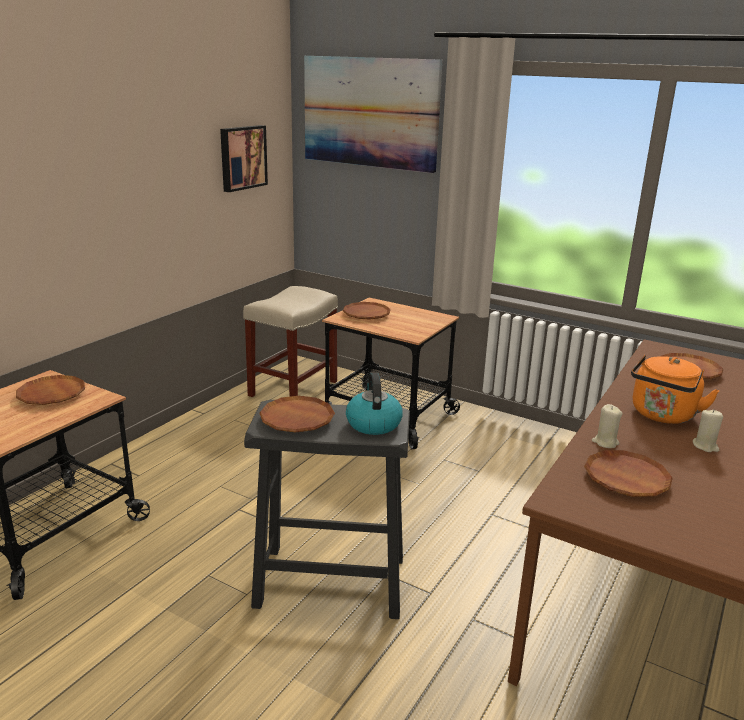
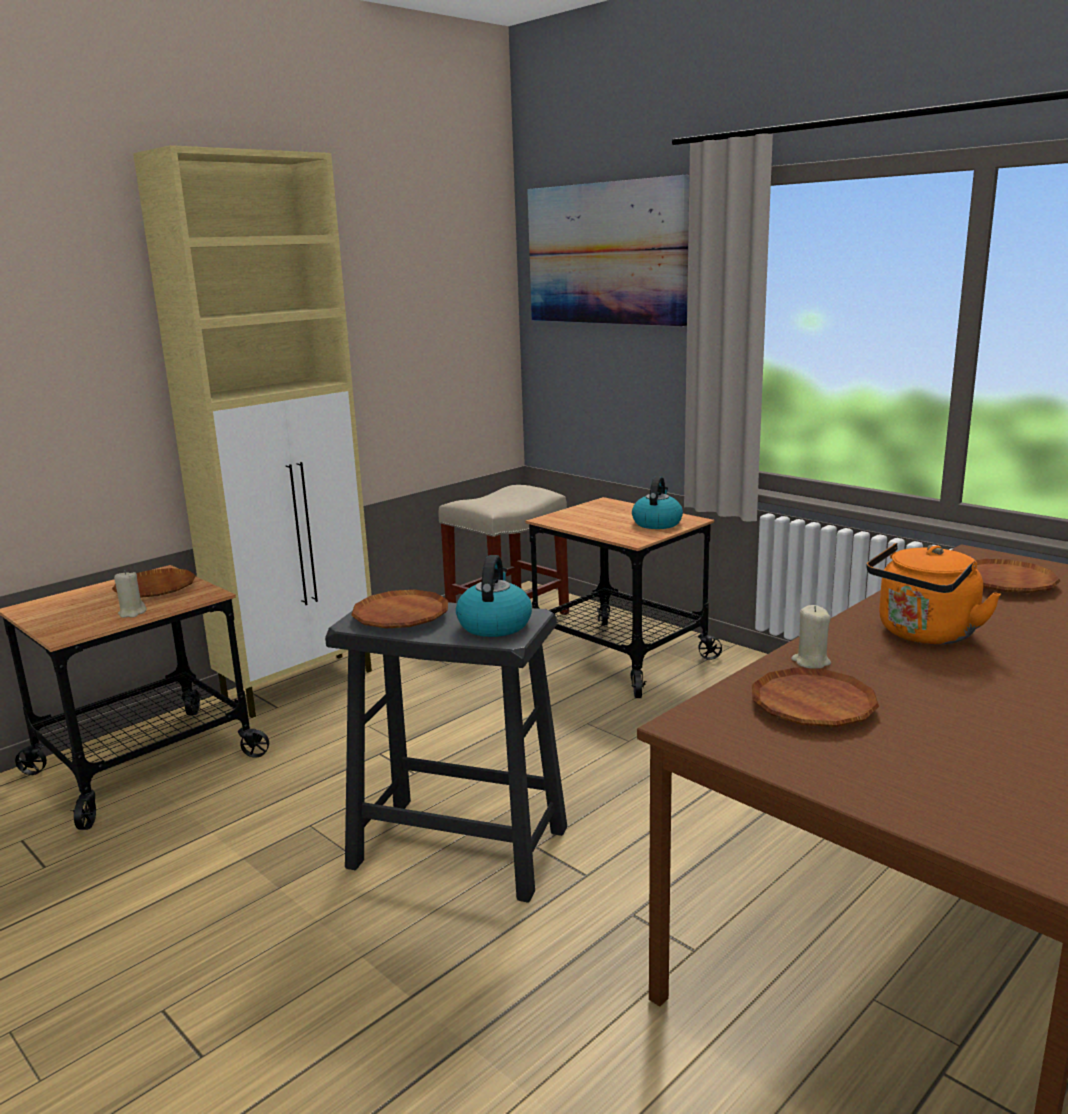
camera: 15 degrees right, 5 degrees down
(150, 454) = (301, 684): none -> beige cabinet
(242, 157) = (443, 318): picture -> none
(366, 314) = (587, 515): brown plate -> none
(420, 320) = (657, 523): none -> kettle
(705, 446) = (968, 674): beige candle -> beige candle (132, 613)

